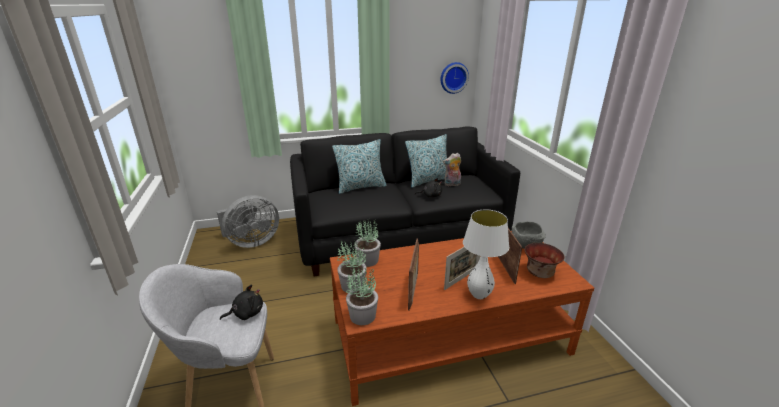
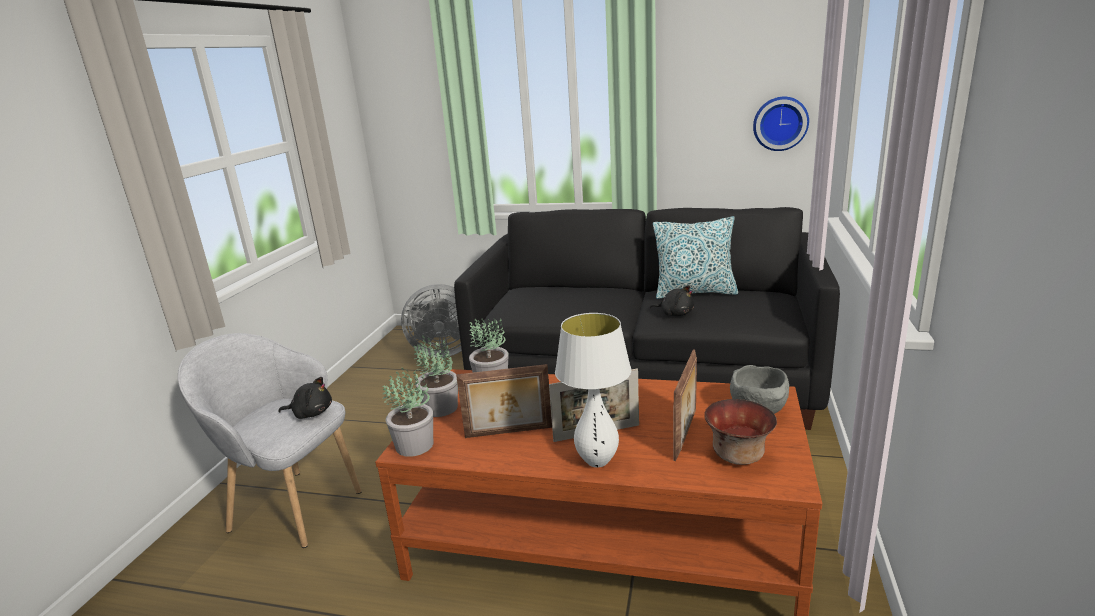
camera: 30 degrees right, 5 degrees down
(361, 187) = (580, 289): pillow -> none
(413, 291) = (509, 433): picture frame -> picture frame turned 45 degrees clockwise
(452, 184) = (727, 302): plush toy -> none

